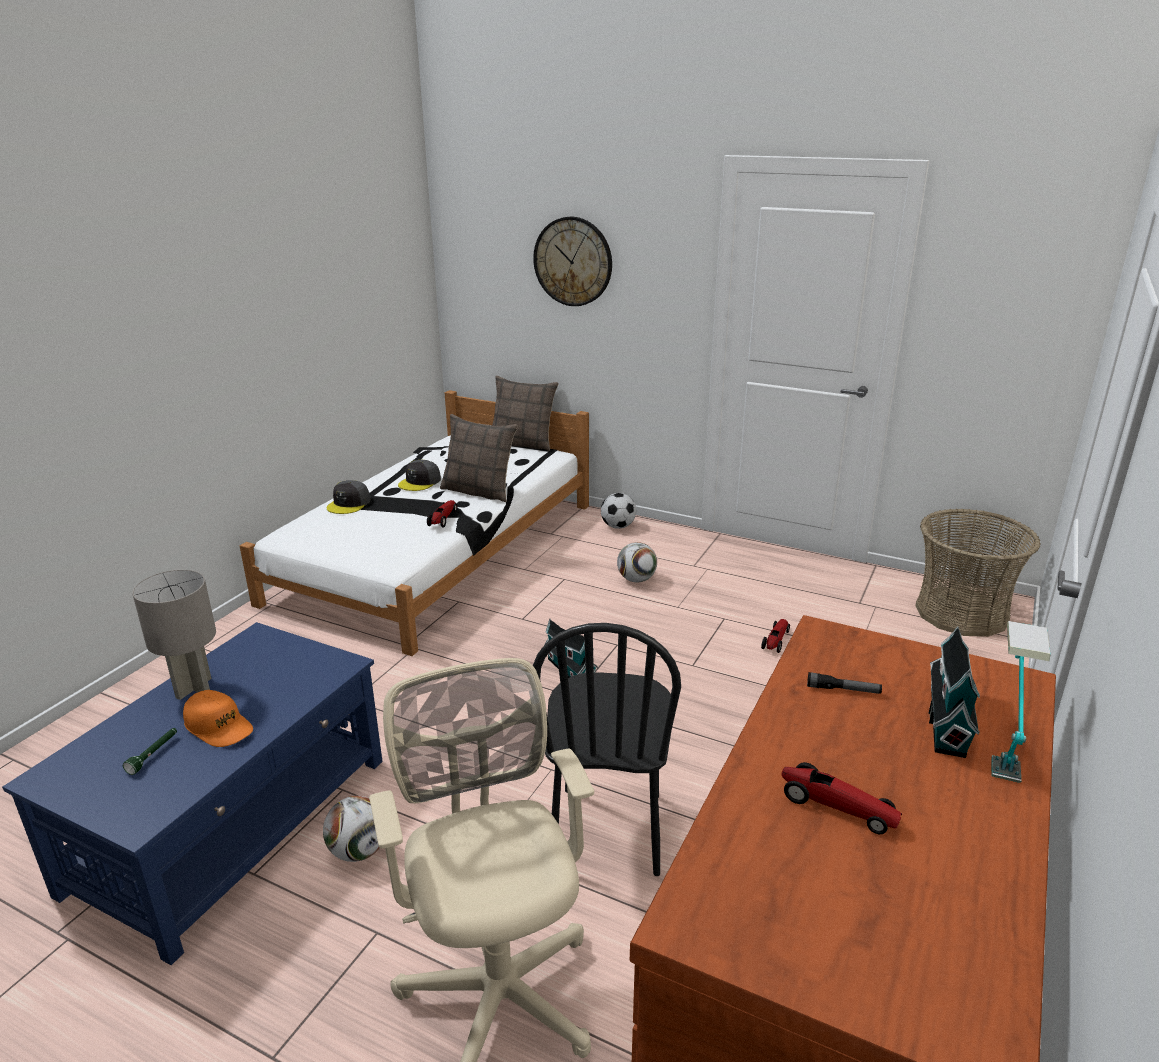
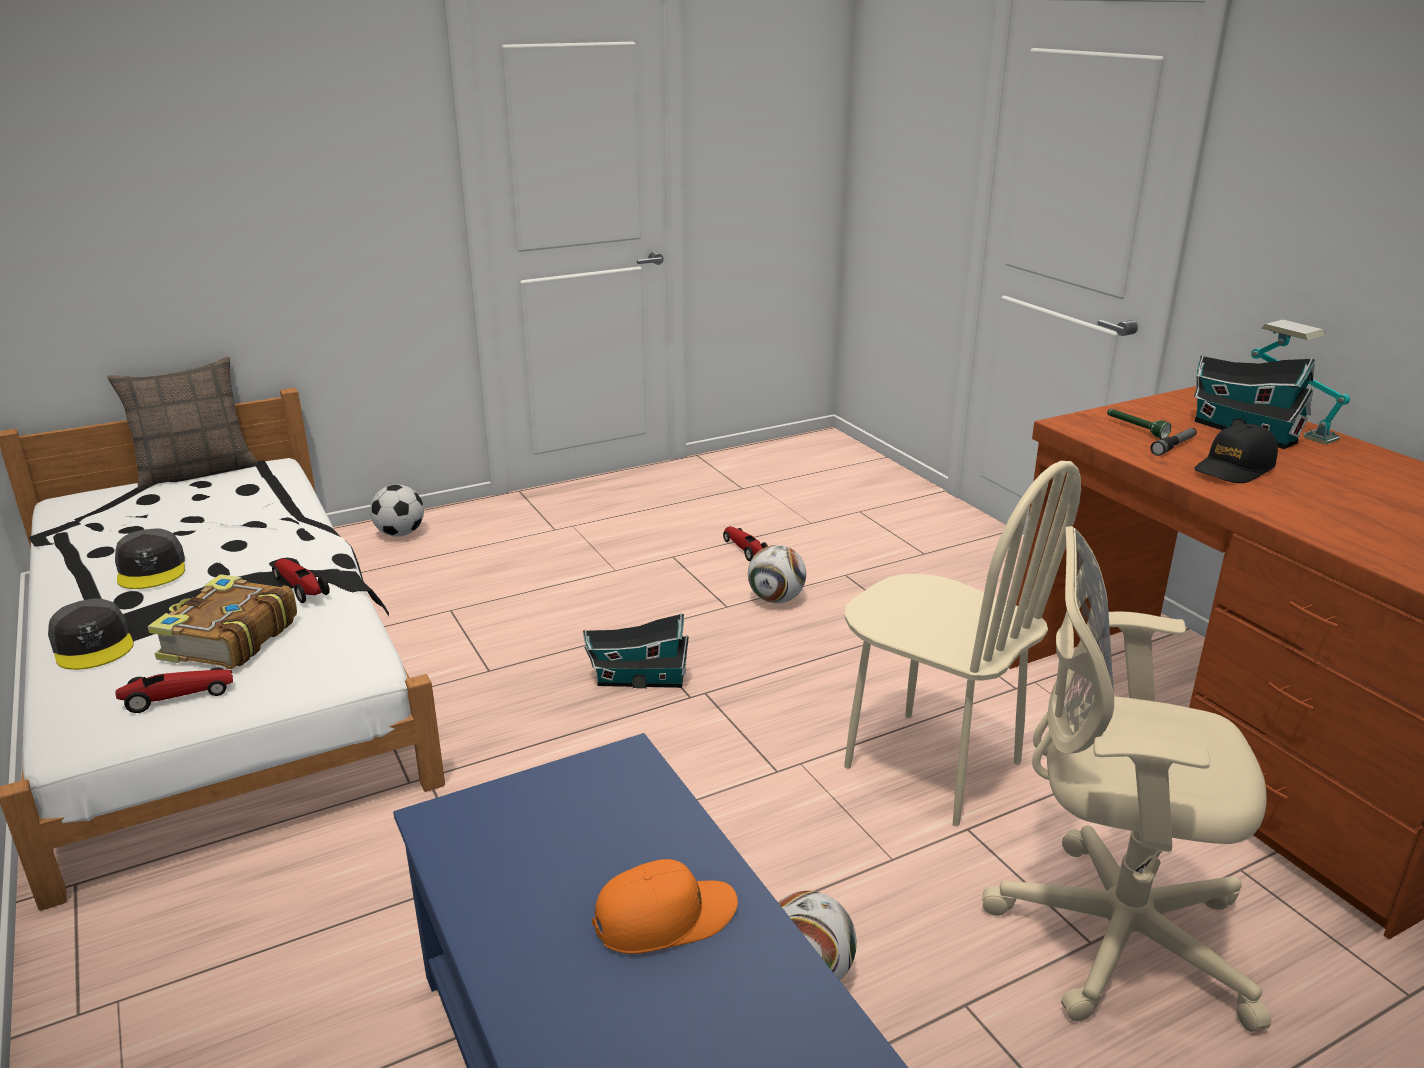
camera: 55 degrees left, 0 degrees up
(154, 755) = (673, 1010): green flashlight -> green flashlight (1135, 429)
(193, 687) = (517, 923): grey table lamp -> none
(381, 526) = (227, 639): none -> book
(479, 491) = (271, 540): pillow -> none
(573, 261) = (222, 156): wall clock -> none
(608, 830) = (931, 765): black chair -> beige chair
(636, 579) = (527, 569): football -> football (776, 599)
(835, 731) = (1234, 468): none -> black cap
(837, 807) = (1342, 501): toy car -> toy car (178, 697)
(961, 612) = (816, 459): basket -> none

